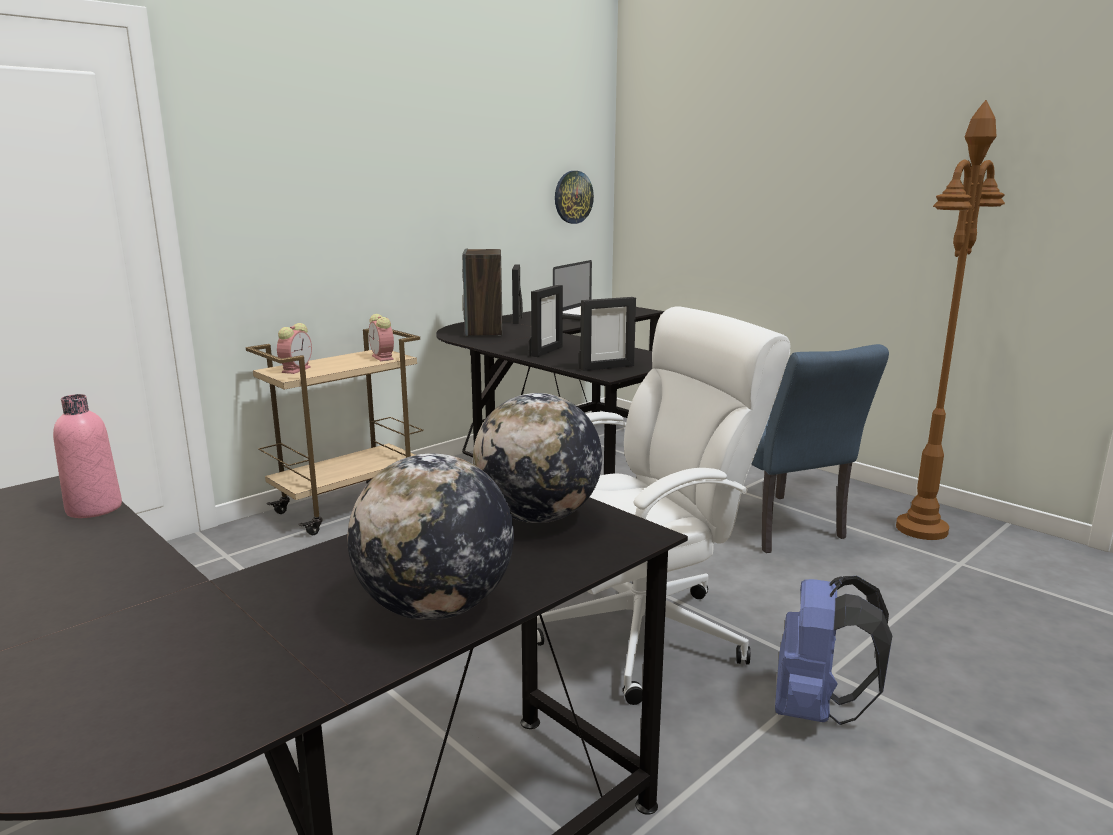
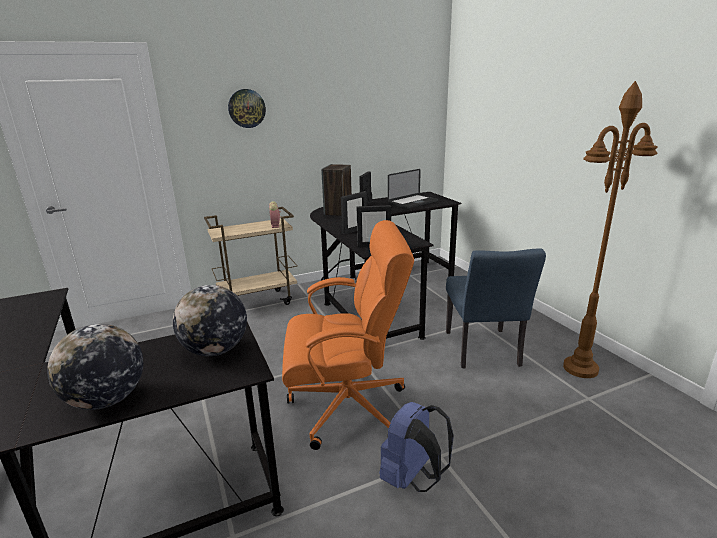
camera: 20 degrees right, 5 degrees up
(94, 509) = (45, 312): pink bottle -> none
(296, 369) = (226, 230): alarm clock -> none
(573, 197) = (414, 129): wall clock -> wall clock (246, 108)
(637, 635) = (347, 407): white office chair -> orange office chair

